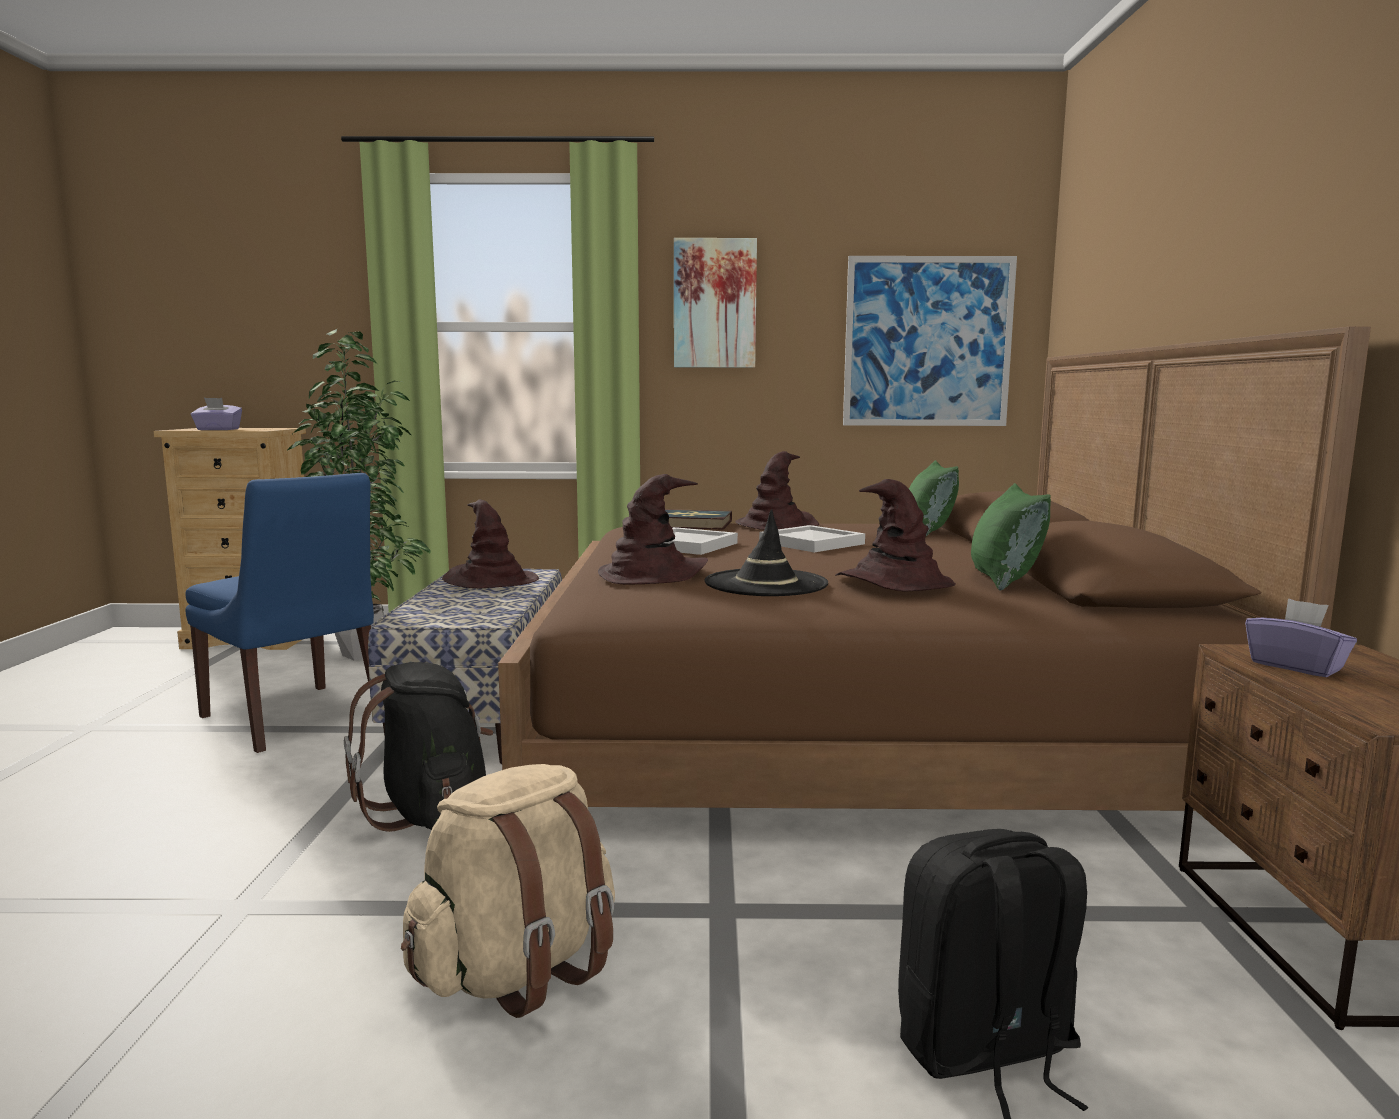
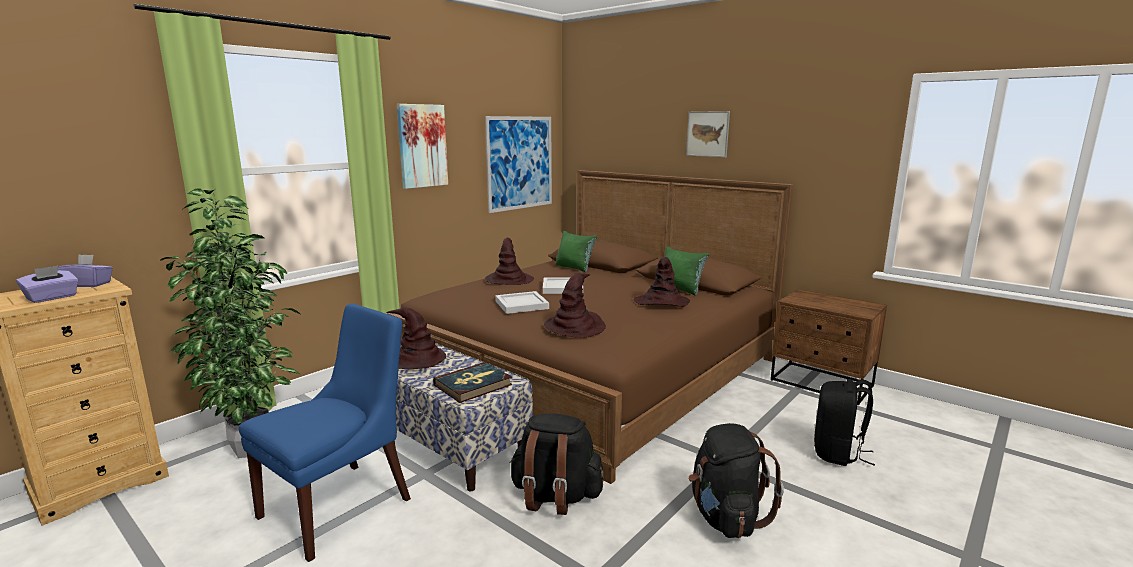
camera: 50 degrees left, 5 degrees up
(296, 719) = (340, 505): blue chair -> blue chair turned 45 degrees counterclockwise
(518, 969) = (726, 517): beige backpack -> black backpack
(692, 524) = (467, 289): book -> book (473, 385)
(766, 583) = (630, 317): black hat -> none
(1231, 231) = (707, 134): none -> picture
(1296, 666) = (811, 302): purple tissue box -> purple tissue box (89, 284)

